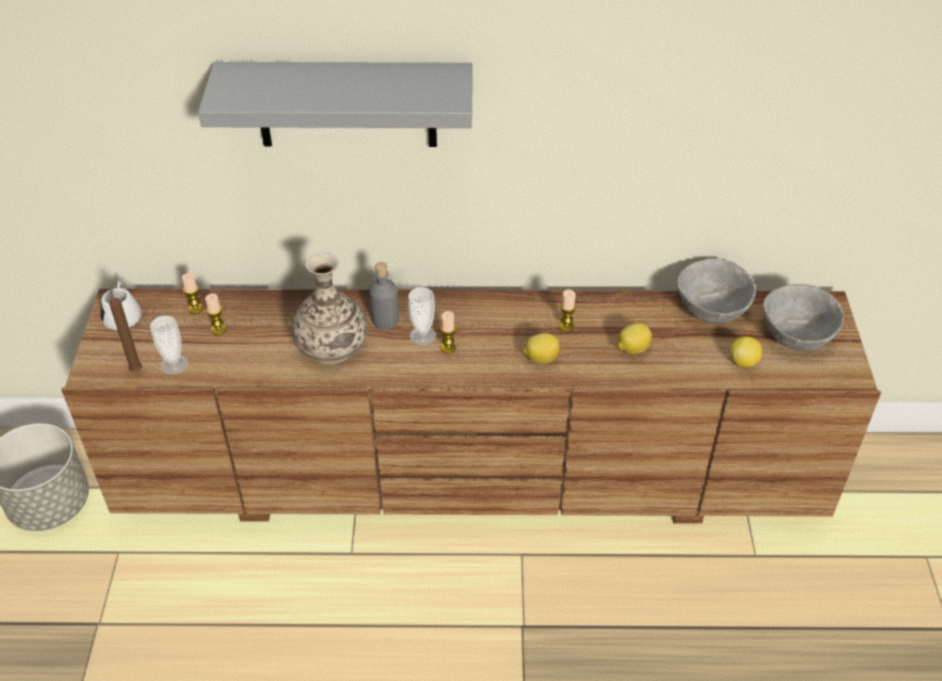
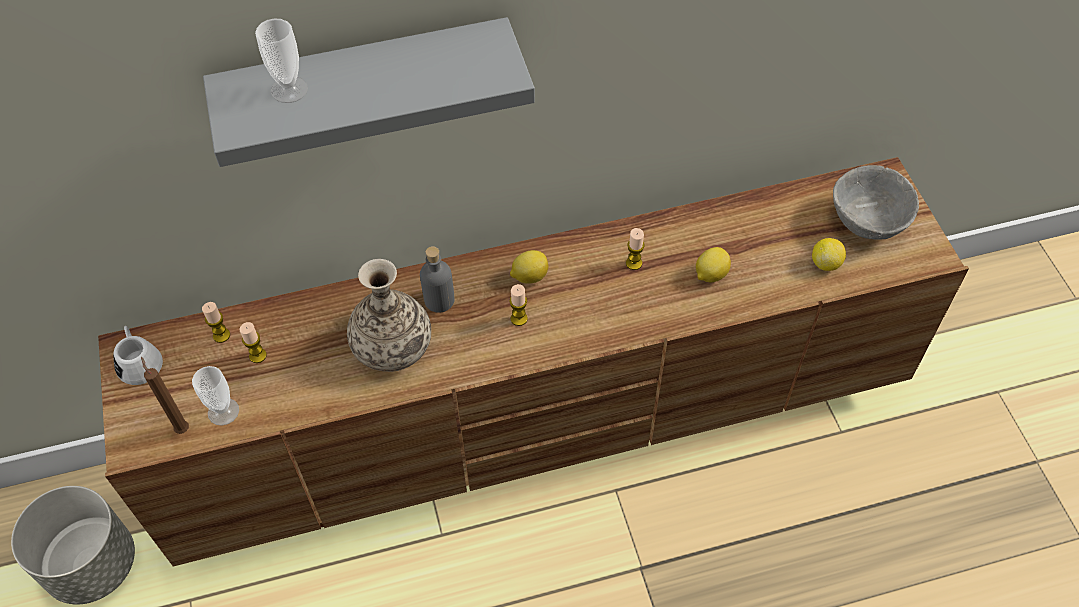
camera: 15 degrees left, 10 degrees up
(422, 335) = (486, 310): cup -> cup (289, 89)
(541, 358) = (620, 308): lemon -> lemon (529, 276)
(711, 309) = (774, 209): grey bowl -> none

